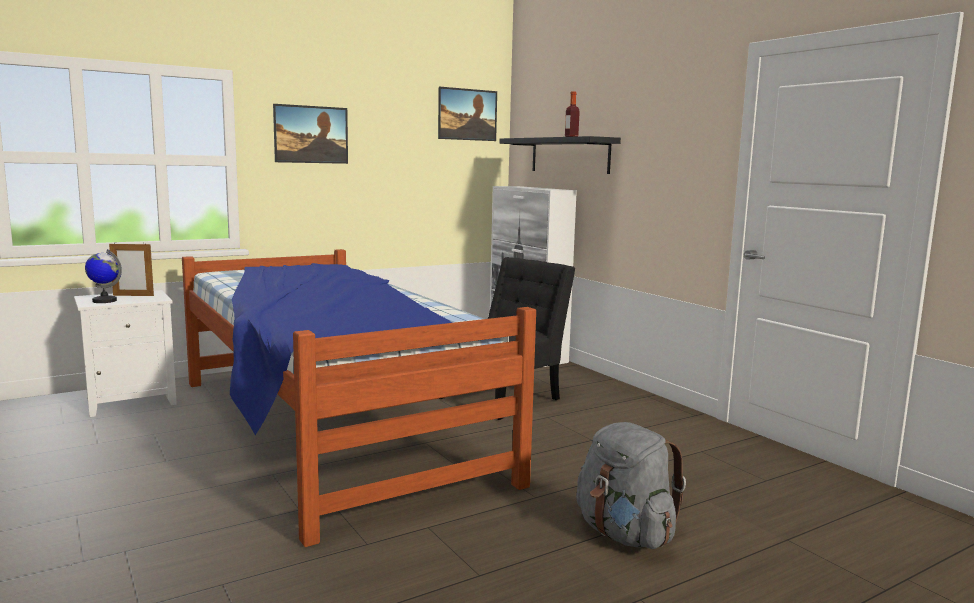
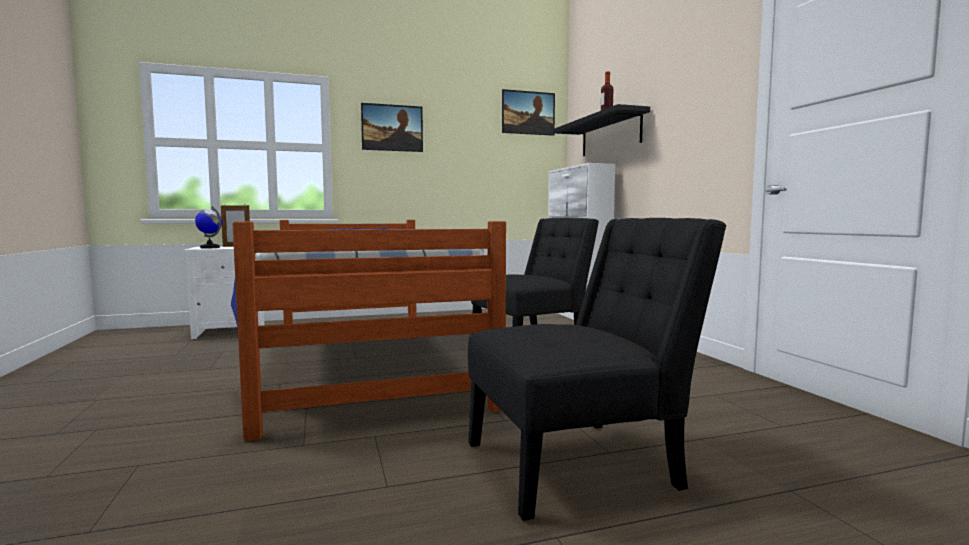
camera: 15 degrees right, 5 degrees down
(625, 534) = (580, 463): grey backpack -> black chair

